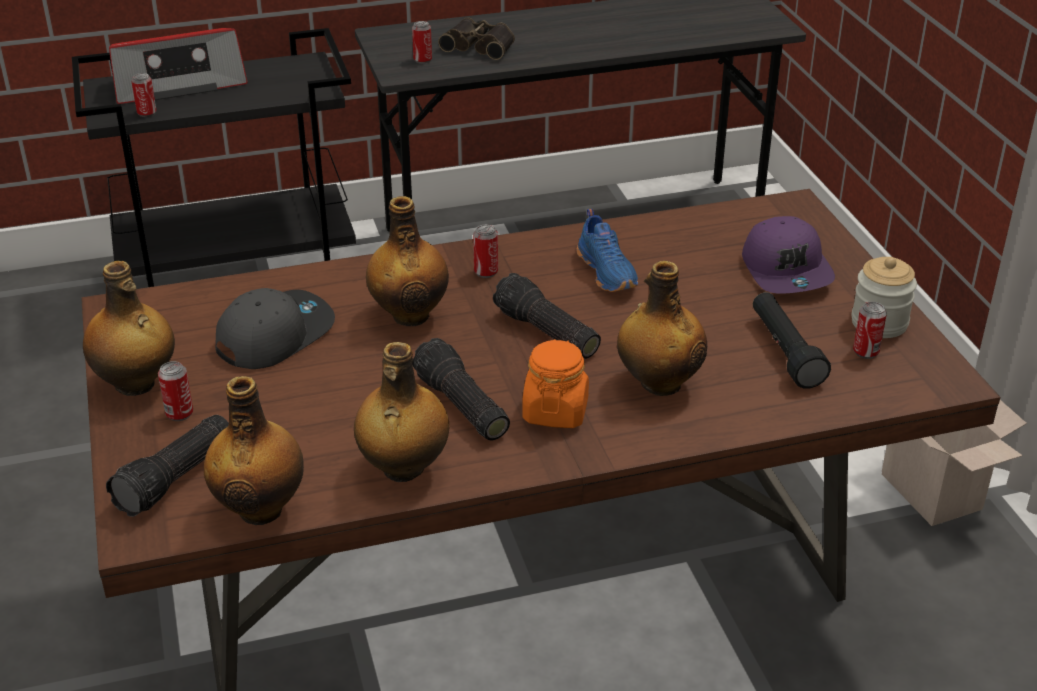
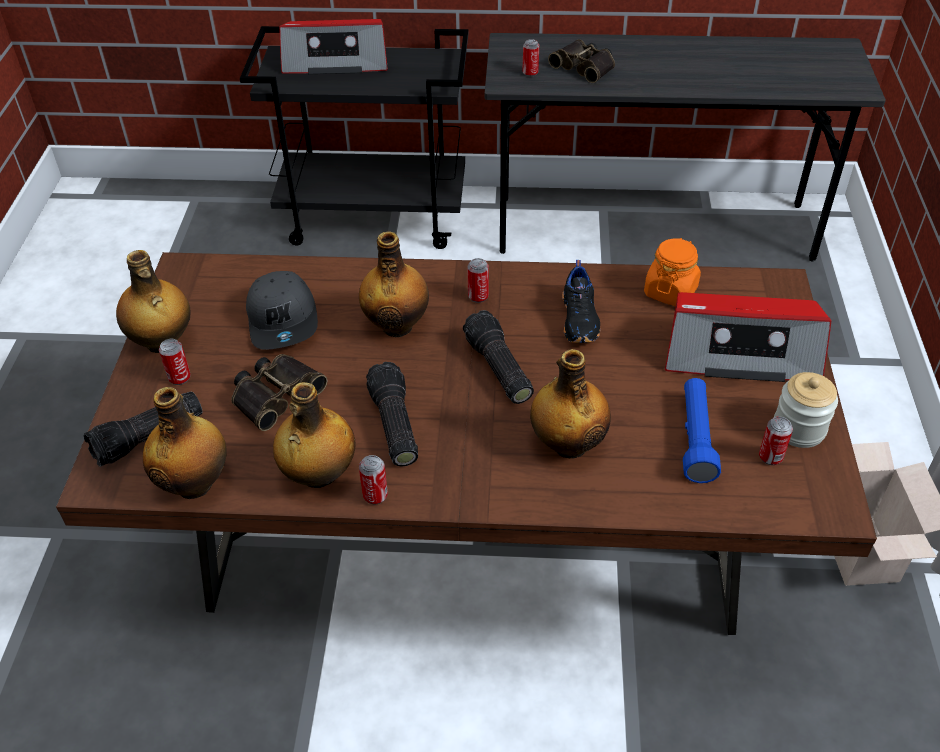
camera: 20 degrees right, 10 degrees up
(147, 113) = (299, 85): can -> can (375, 495)
(274, 335) = (284, 320): grey cap -> grey cap turned 105 degrees clockwise
(306, 406) = (275, 394): none -> binoculars
(555, 411) = (467, 450): orange jar -> orange jar (670, 291)
(608, 272) = (580, 319): blue shoe -> black shoe
(784, 351) = (695, 438): black flashlight -> blue flashlight
(787, 270) = (740, 352): purple cap -> radio

